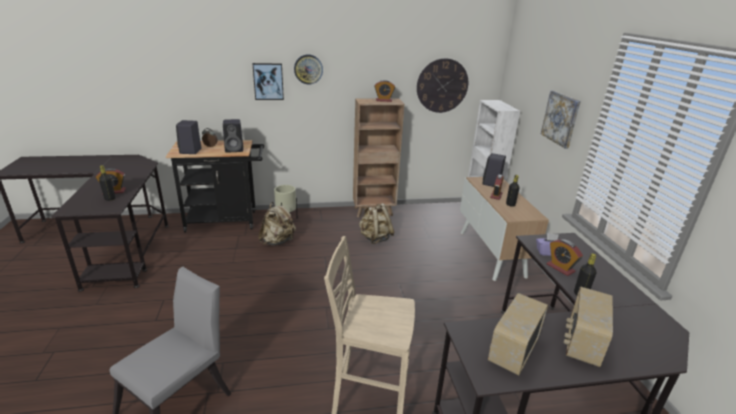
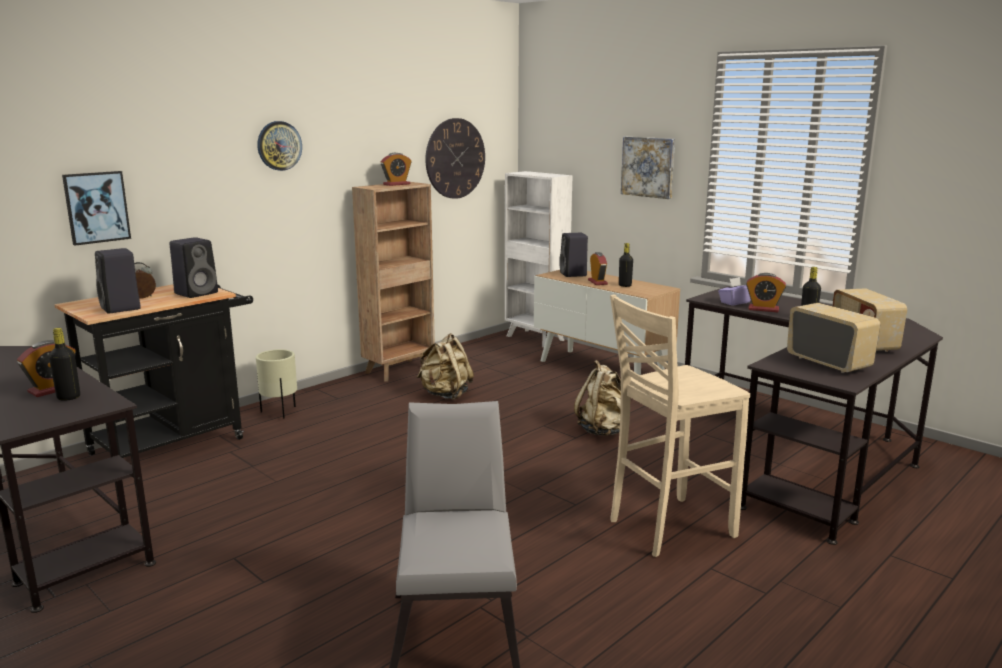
camera: 35 degrees left, 10 degrees down
(268, 81) = (218, 171): picture -> picture (96, 207)
(278, 241) = (310, 439): beige backpack -> beige backpack (604, 431)
(512, 350) = (829, 363): radio -> radio turned 150 degrees clockwise

